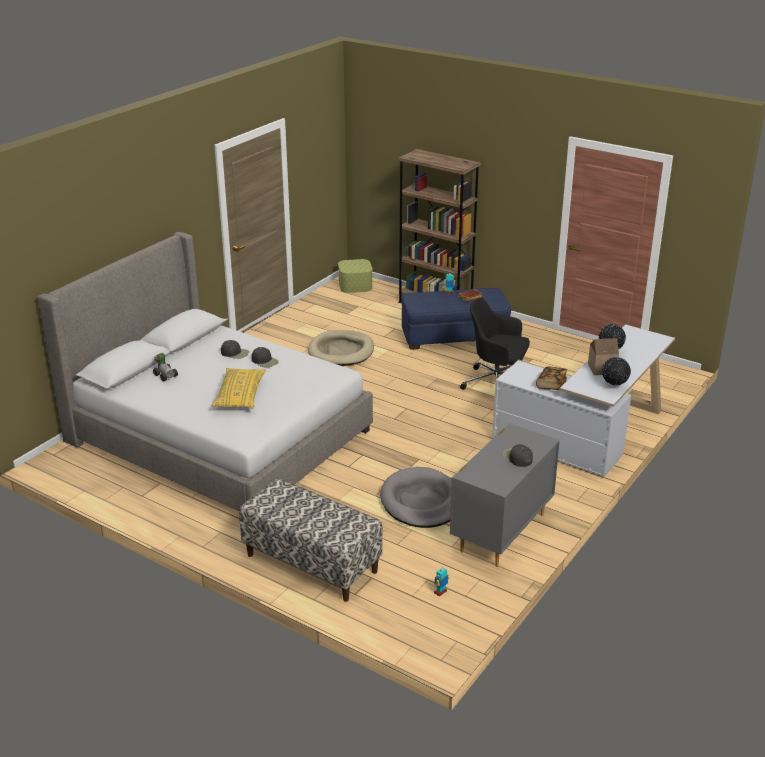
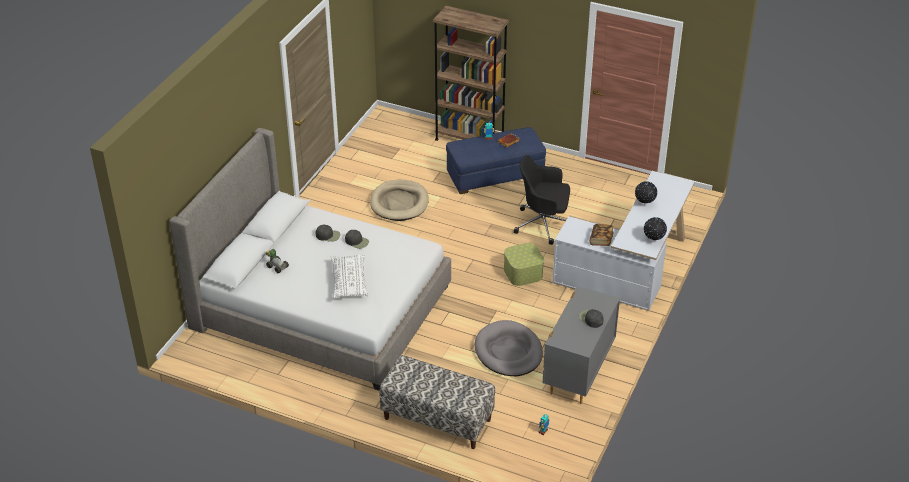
camera: 10 degrees left, 10 degrees up
(240, 396) = (349, 281): yellow pillow -> white pillow
(355, 285) = (390, 123): storage box -> storage box (523, 273)
(601, 368) = (640, 221): toy house -> none

